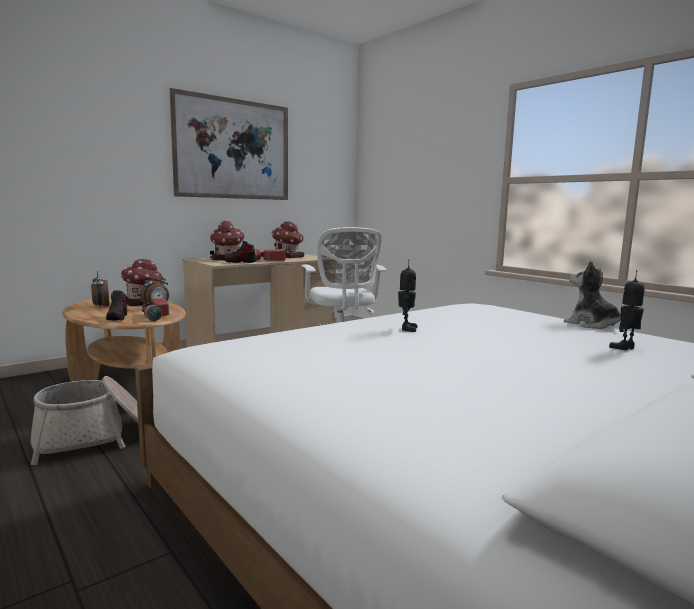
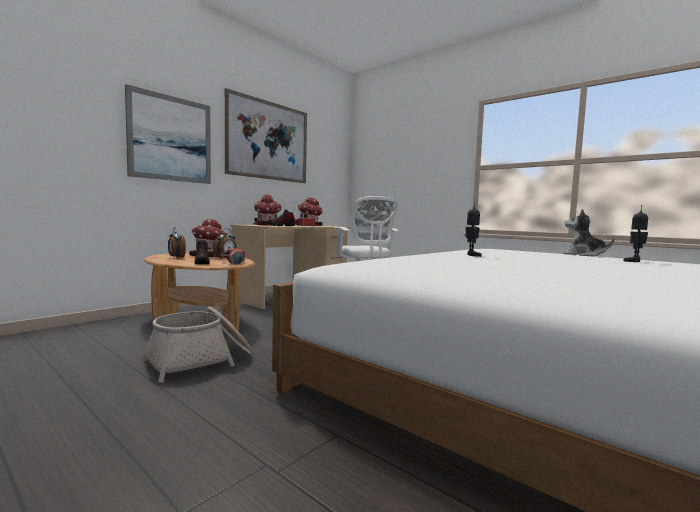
camera: 10 degrees left, 5 degrees down
(101, 159) = (171, 138): none -> picture

